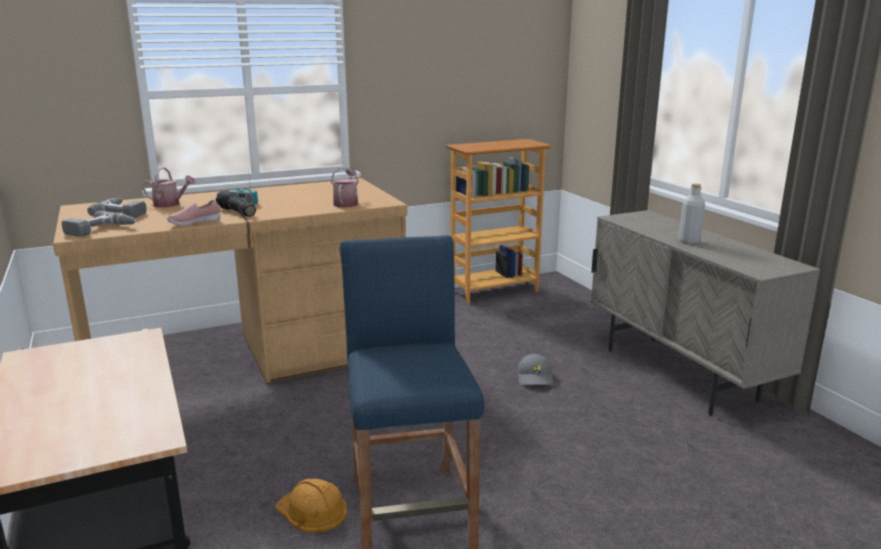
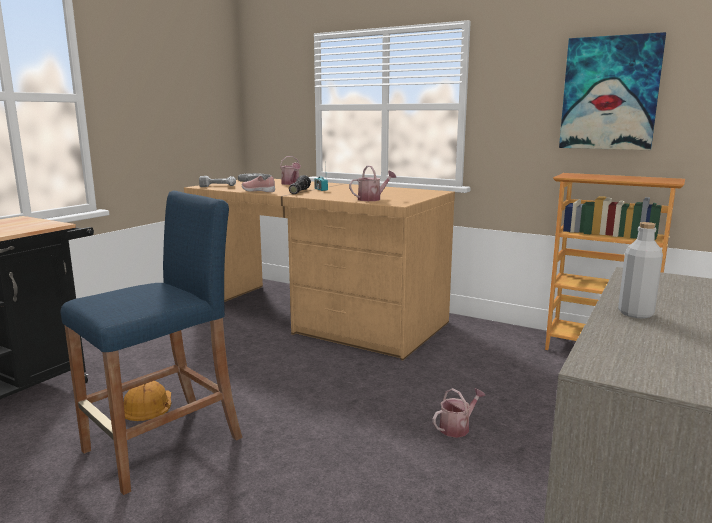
camera: 55 degrees right, 5 degrees down
(471, 72) = (609, 93): none -> picture
(535, 378) = (457, 427): grey cap -> watering can

